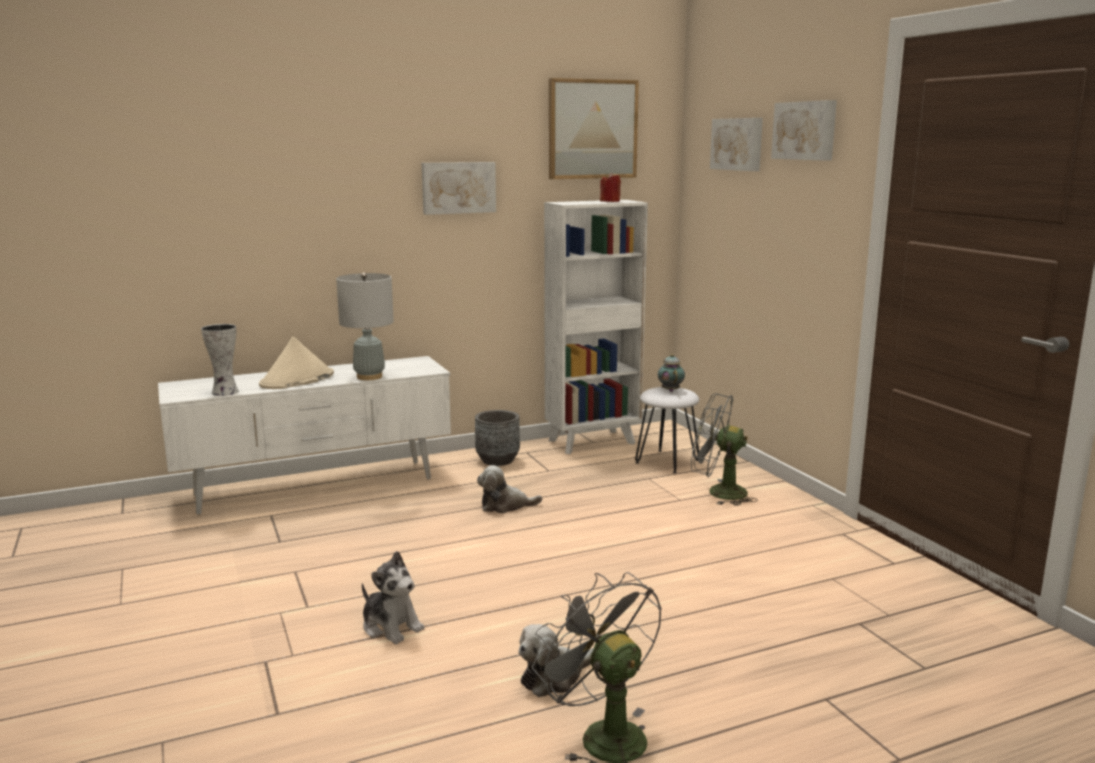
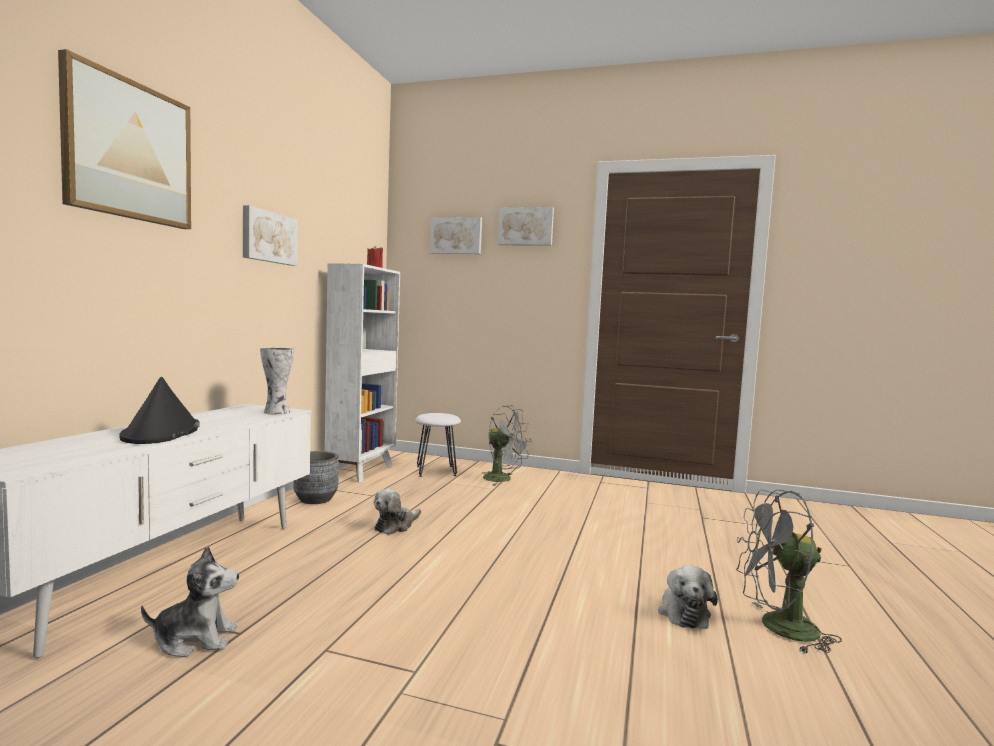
camera: 50 degrees left, 10 degrees down
(224, 392) = (90, 455): vase -> vase (276, 412)
(297, 380) = (161, 433): beige hat -> black hat
(369, 377) = (243, 421): grey table lamp -> none
(391, 627) = (522, 643): plush toy -> plush toy (195, 639)
(592, 129) = (348, 210): picture -> picture (129, 150)
(670, 390) = (436, 414): teapot -> none
(718, 493) = (503, 479): grey fan -> grey fan turned 120 degrees counterclockwise

